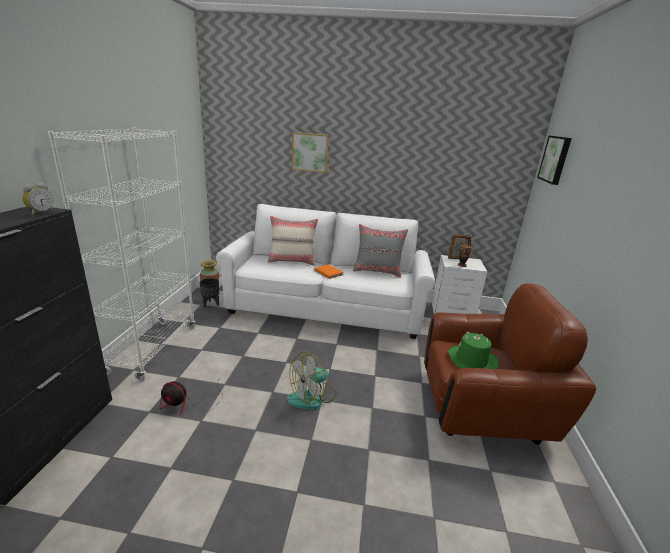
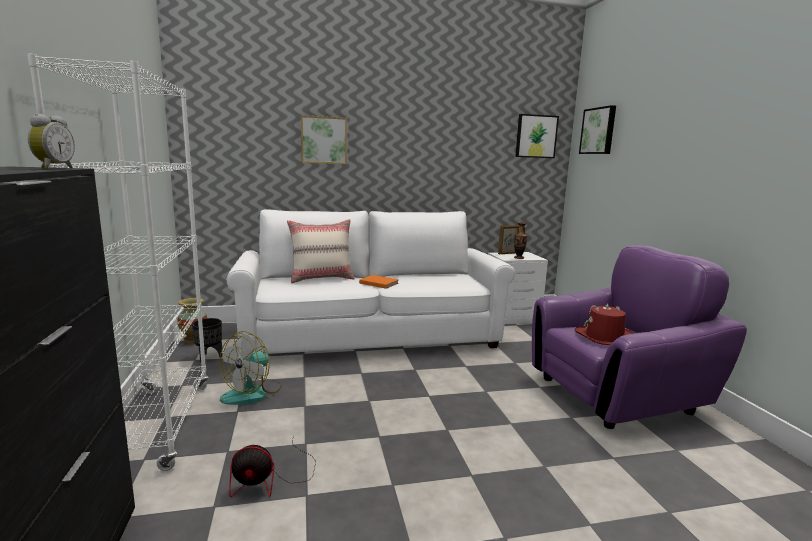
camera: 20 degrees left, 10 degrees down
(312, 397) = (434, 430): fan -> fan (252, 393)
(377, 271) = (432, 276): grey pillow -> none
(471, 360) = (604, 337): green hat -> red hat
(483, 406) = (617, 394): brown armchair -> purple armchair
(500, 156) = (536, 136): none -> picture

